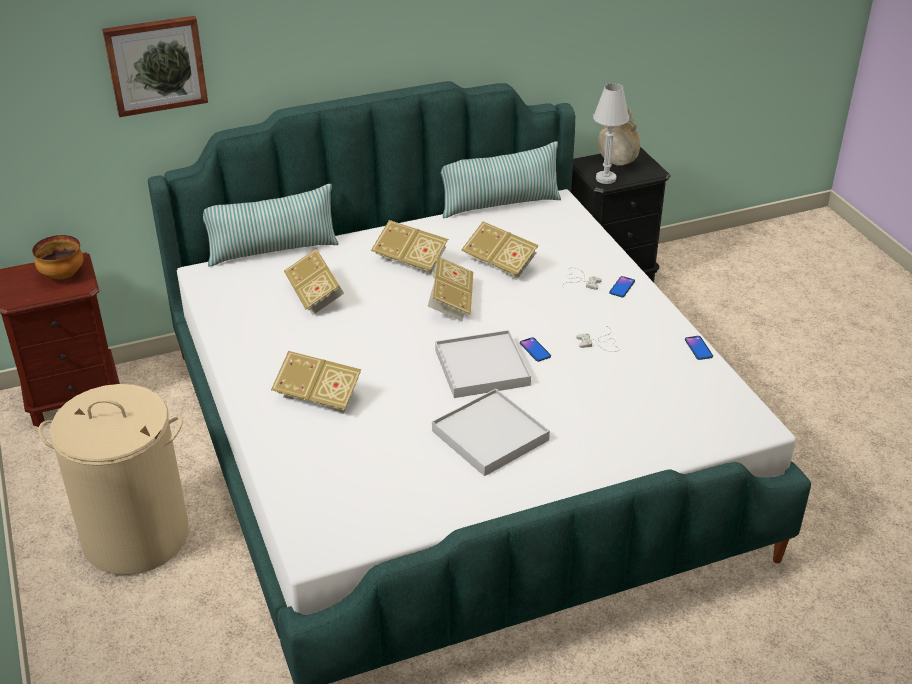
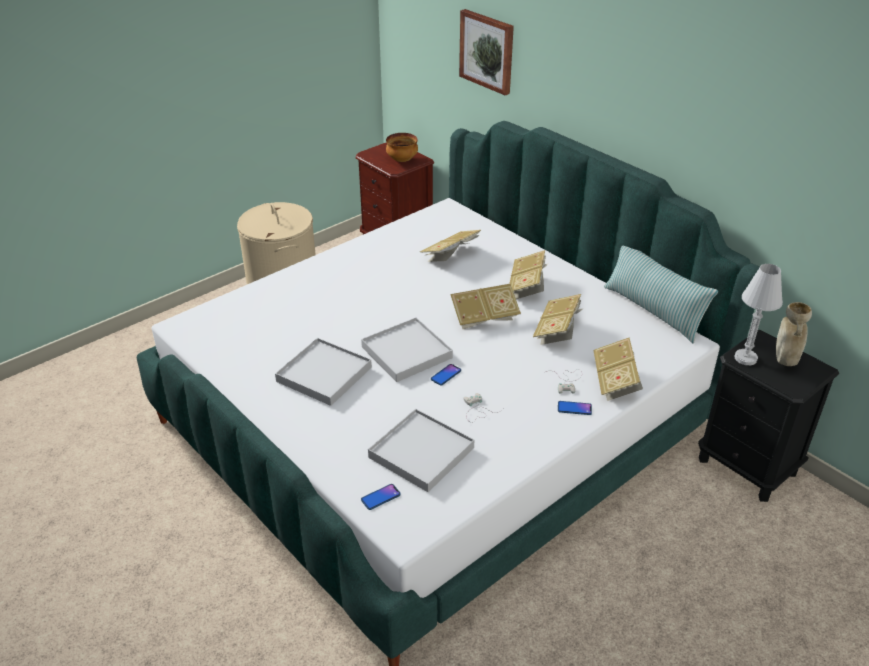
camera: 70 degrees right, 0 degrees up
(272, 250) = (495, 225): pillow -> none
(319, 397) = (334, 288): book -> book (615, 381)
(649, 392) = (421, 452): none -> white tray
(698, 348) = (507, 475): phone -> phone (380, 497)

